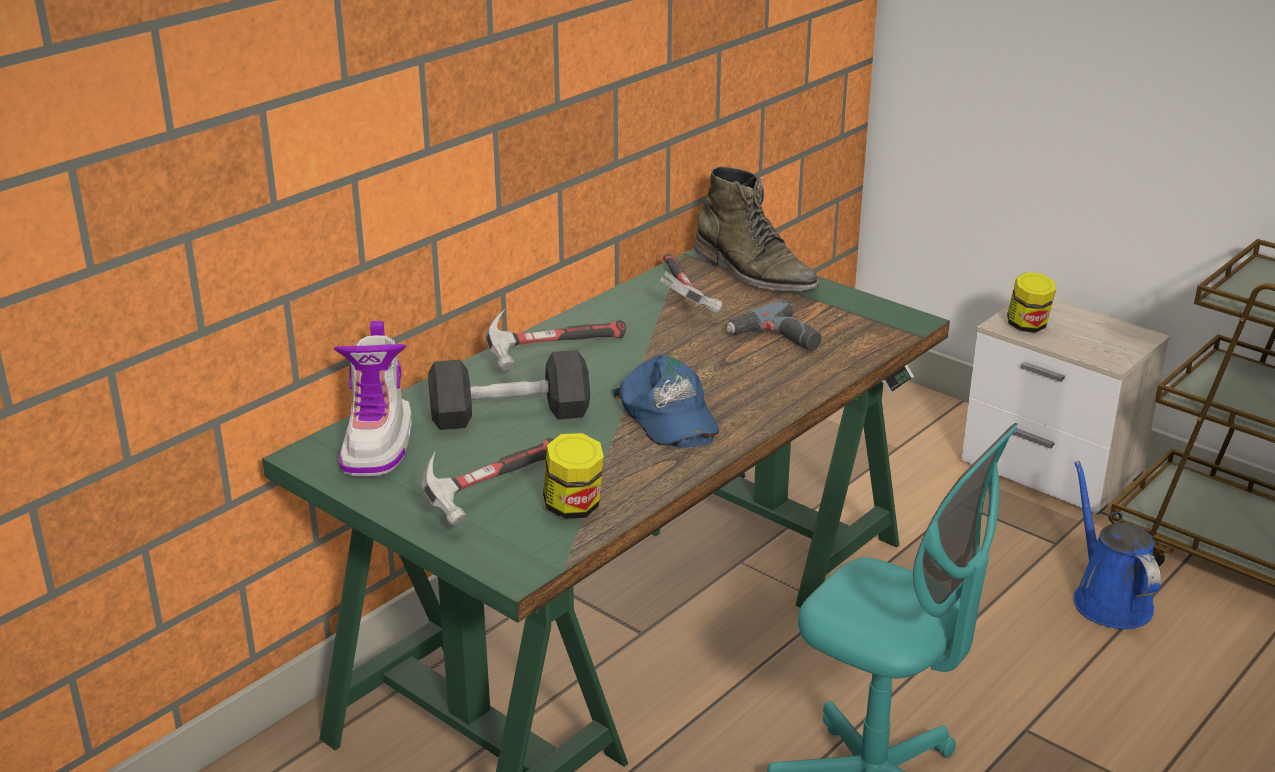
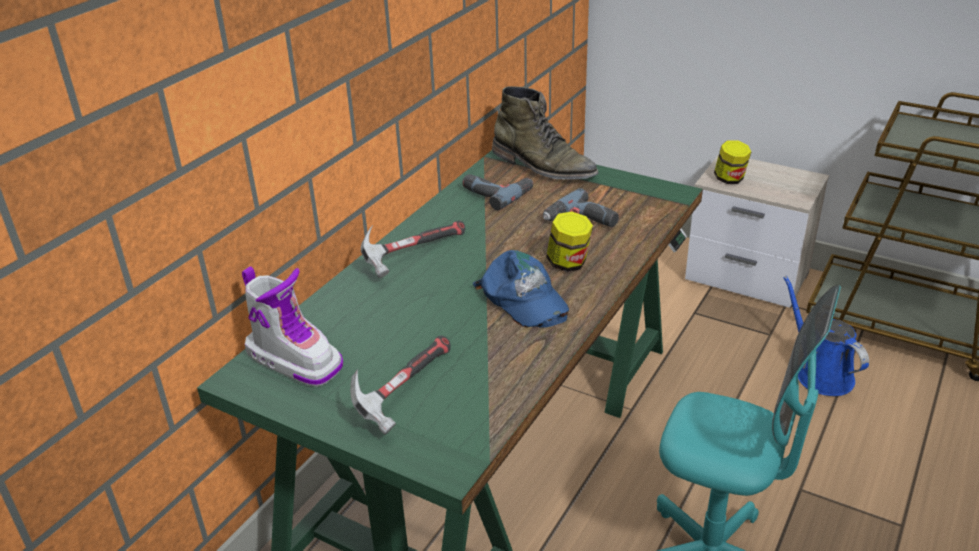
camera: 10 degrees left, 5 degrees up
(378, 444) = (295, 359): boot -> boot turned 45 degrees counterclockwise
(510, 415) = (396, 316): black dumbbell -> none
(573, 507) = (478, 397): jar -> jar (568, 263)
(682, 296) = (497, 192): hammer -> power drill

